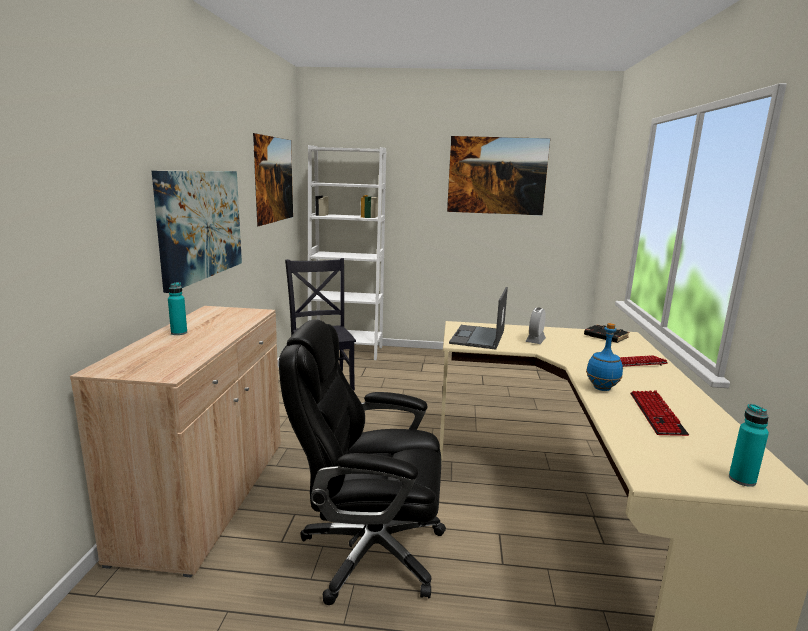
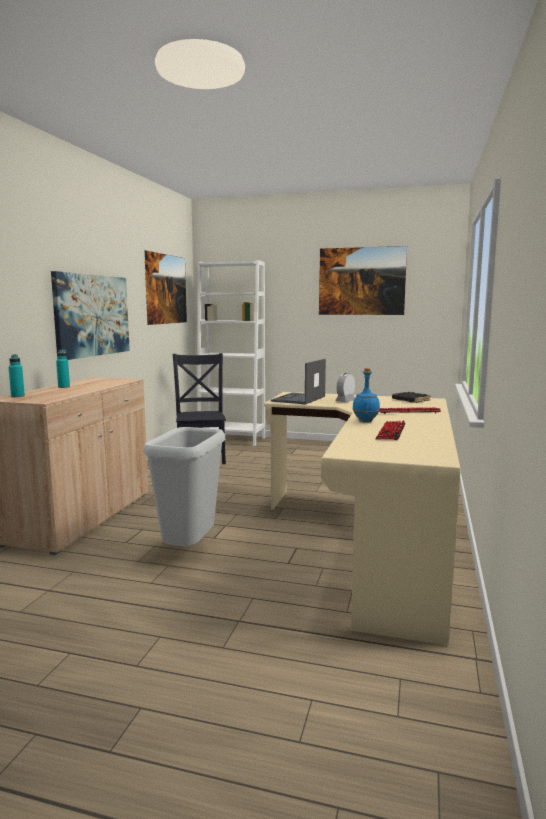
camera: 10 degrees right, 5 degrees down
(369, 551) = (188, 550): black office chair -> grey trash can
(742, 480) = (409, 456): turquoise bottle -> turquoise bottle (18, 396)

